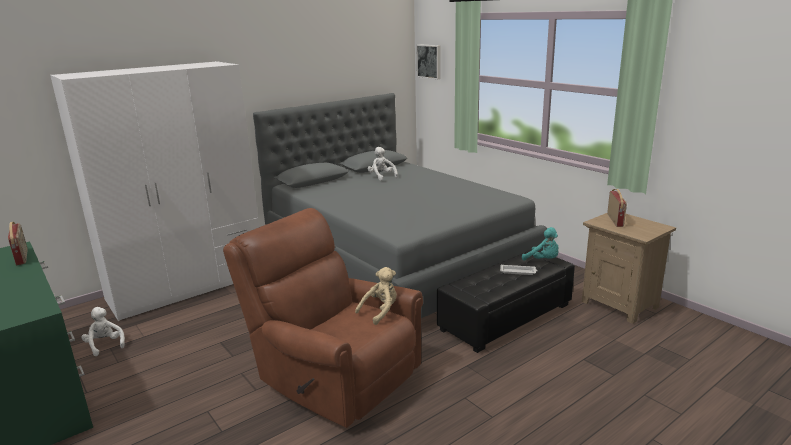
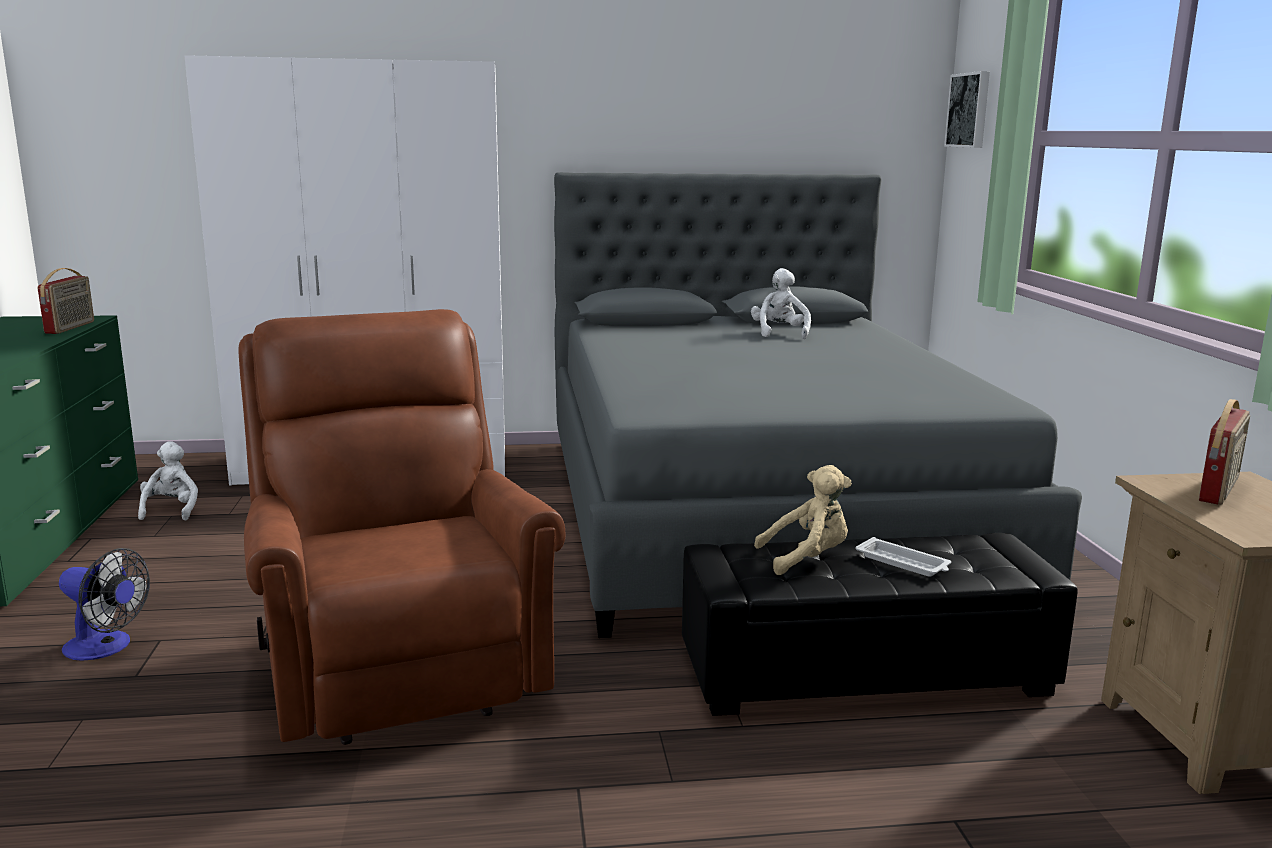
camera: 30 degrees right, 5 degrees down
(184, 425) = (106, 647): none -> fan
(380, 311) = (478, 538): beige plush toy -> beige plush toy (807, 559)
(543, 260) = (1000, 558): turquoise plush toy -> none

